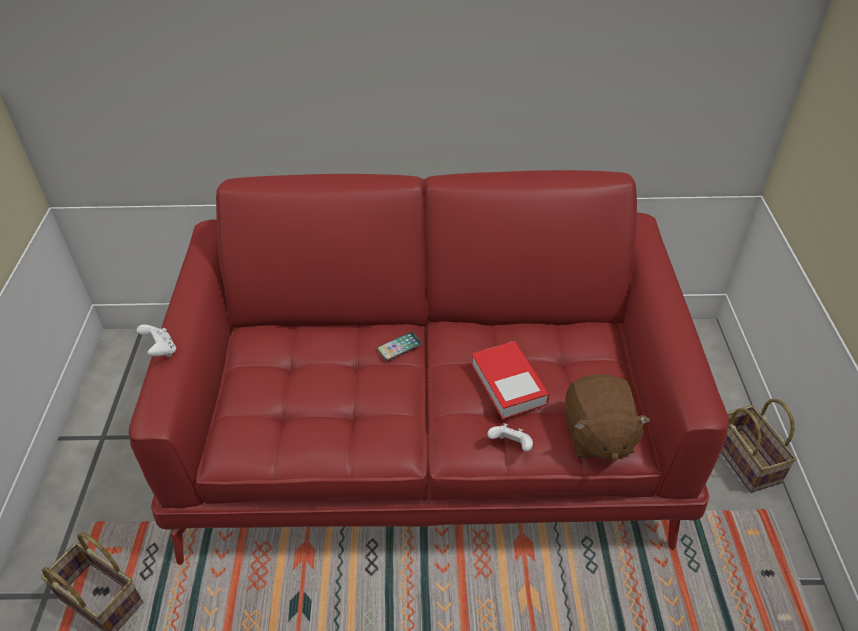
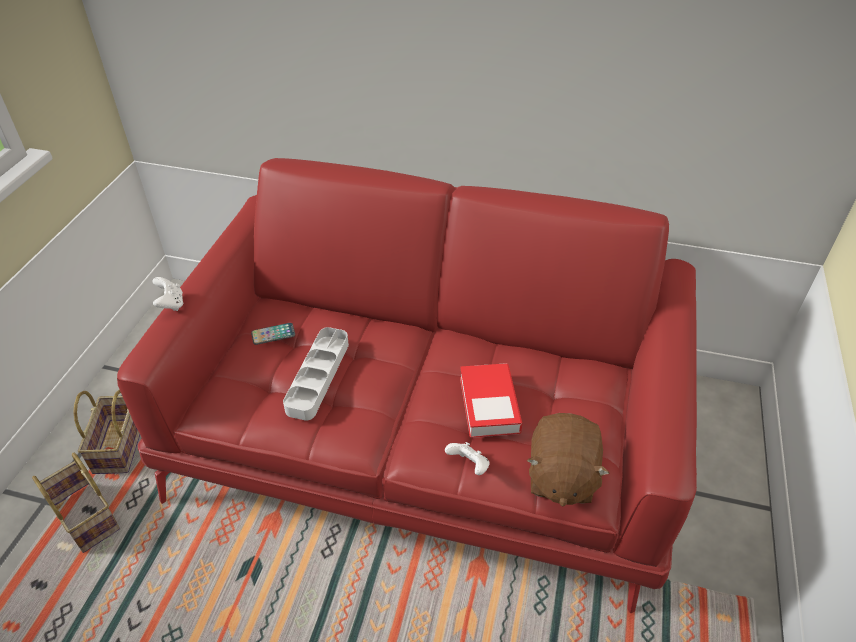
camera: 15 degrees right, 0 degrees up
(331, 393) = (318, 376): none -> grey tray
(399, 347) = (398, 346): phone -> phone (273, 334)
(748, 462) = (744, 543): basket -> basket (120, 448)

